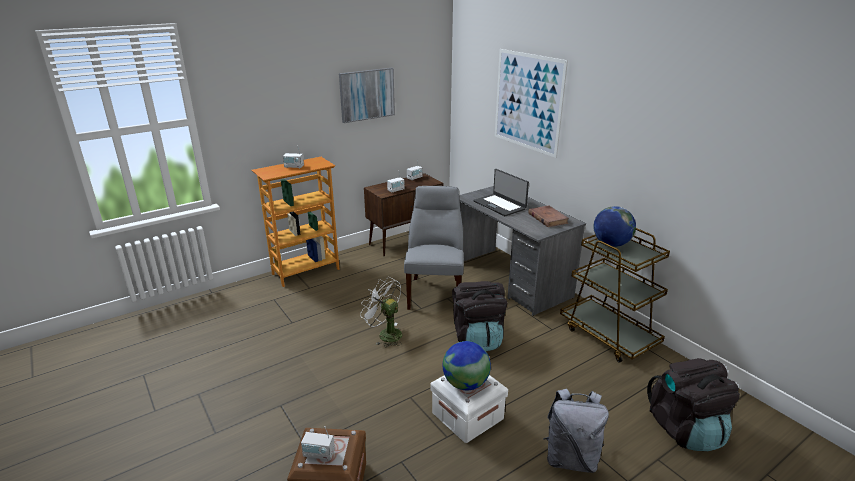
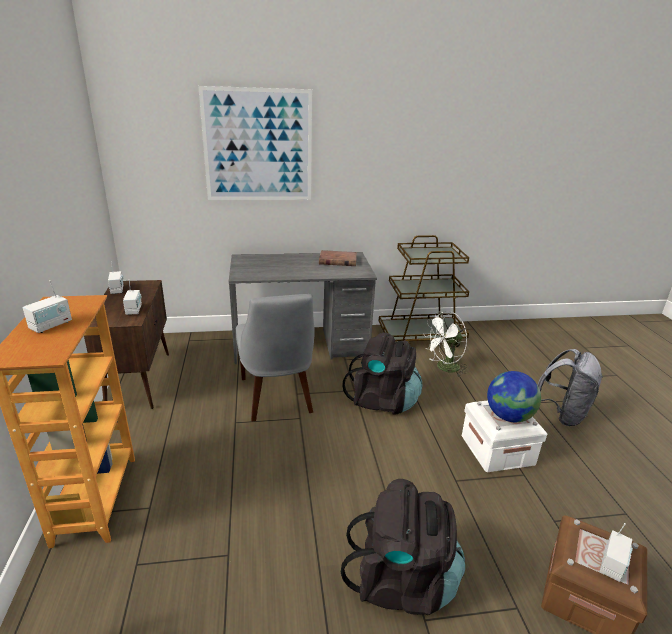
camera: 65 degrees left, 0 degrees up
(367, 94) = (49, 173): picture -> none
(385, 334) = (330, 463): white fan -> white fan (444, 368)
(435, 292) = (277, 397): grey chair -> grey chair turned 135 degrees counterclockwise
(500, 205) = (283, 269): laptop -> none
(611, 244) = (418, 255): globe -> none
(685, 428) = (539, 354): black backpack -> black backpack (402, 582)

